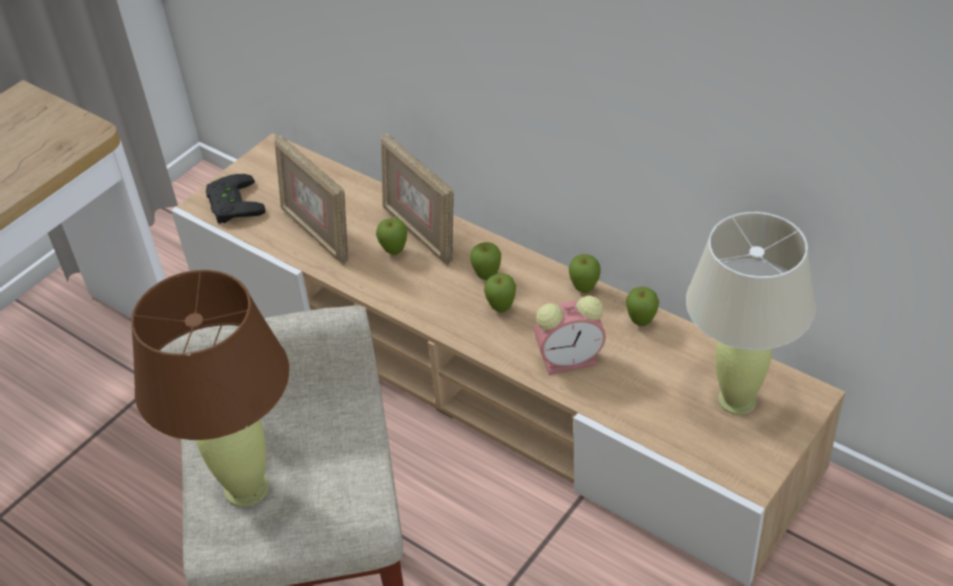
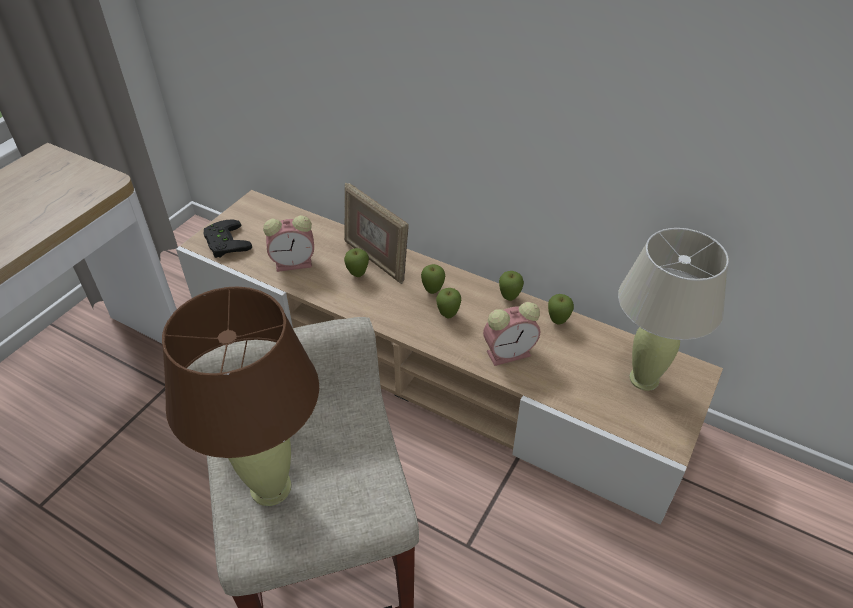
camera: 10 degrees left, 0 degrees up
(317, 233) = (295, 263): picture frame -> alarm clock

